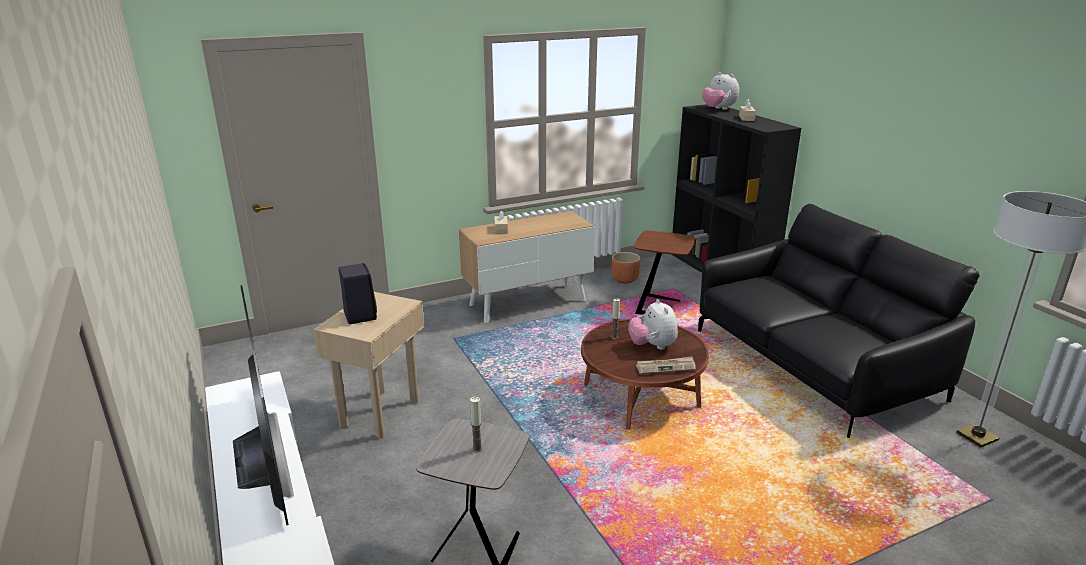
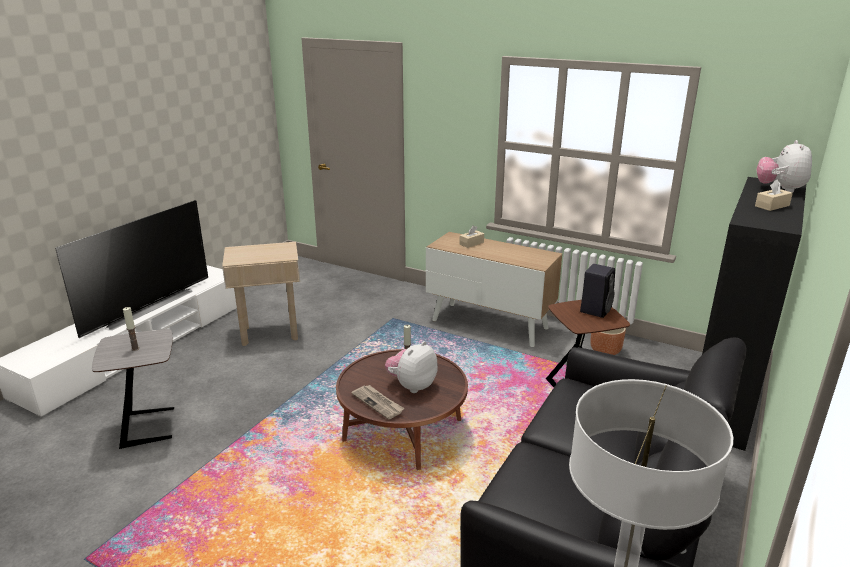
camera: 55 degrees right, 0 degrees up
(359, 315) = (255, 251): black speaker -> black speaker (595, 309)

